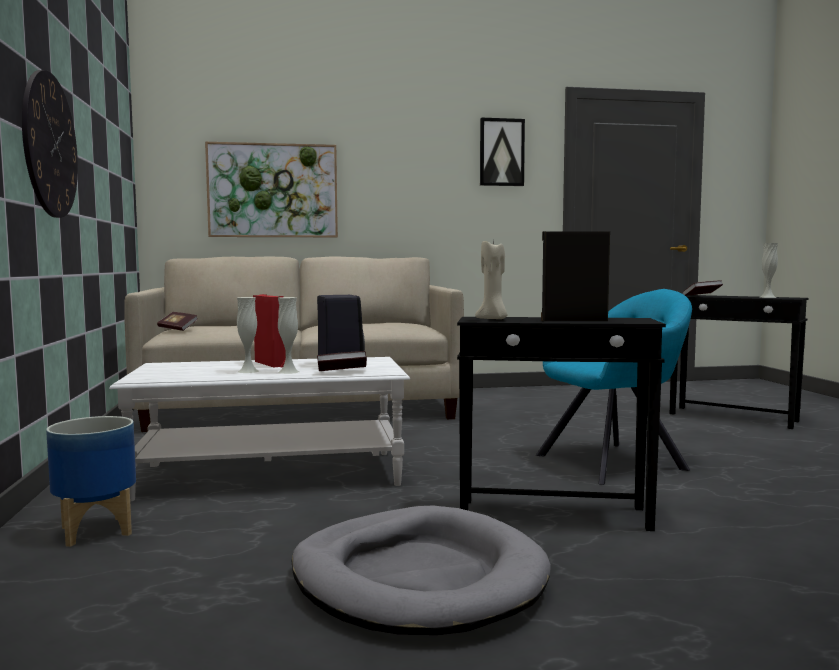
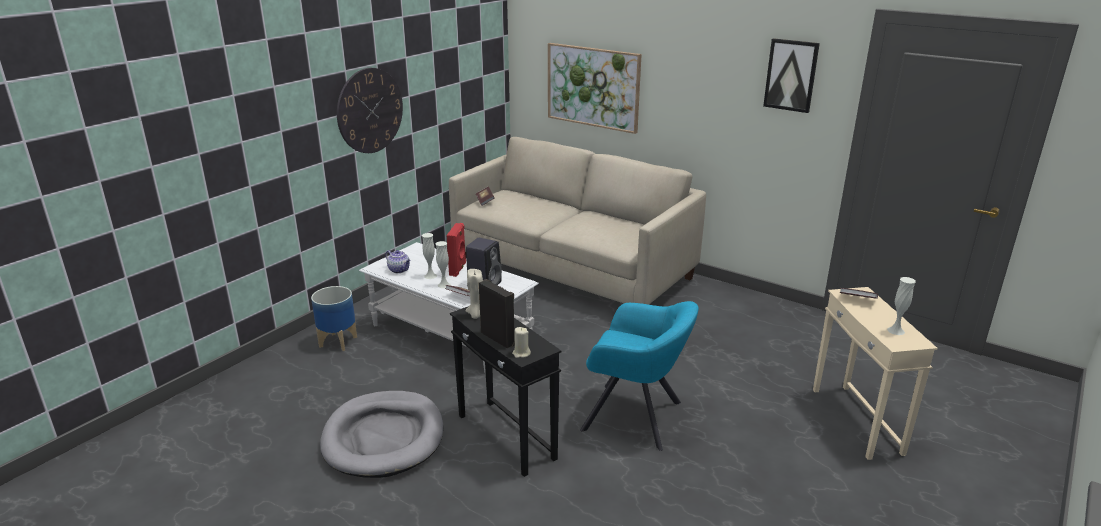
camera: 45 degrees right, 20 degrees up
(186, 375) = (399, 270): none -> teapot
(631, 321) = (521, 353): none -> beige candle
(733, 417) = (856, 421): black side table -> beige side table

